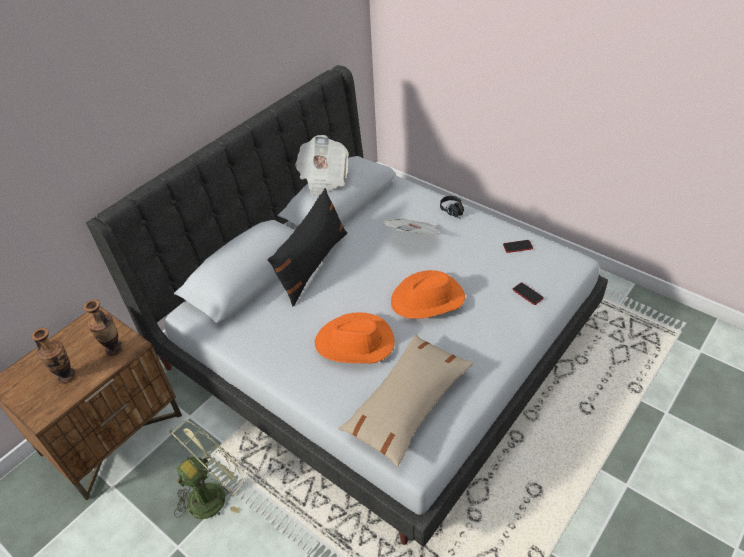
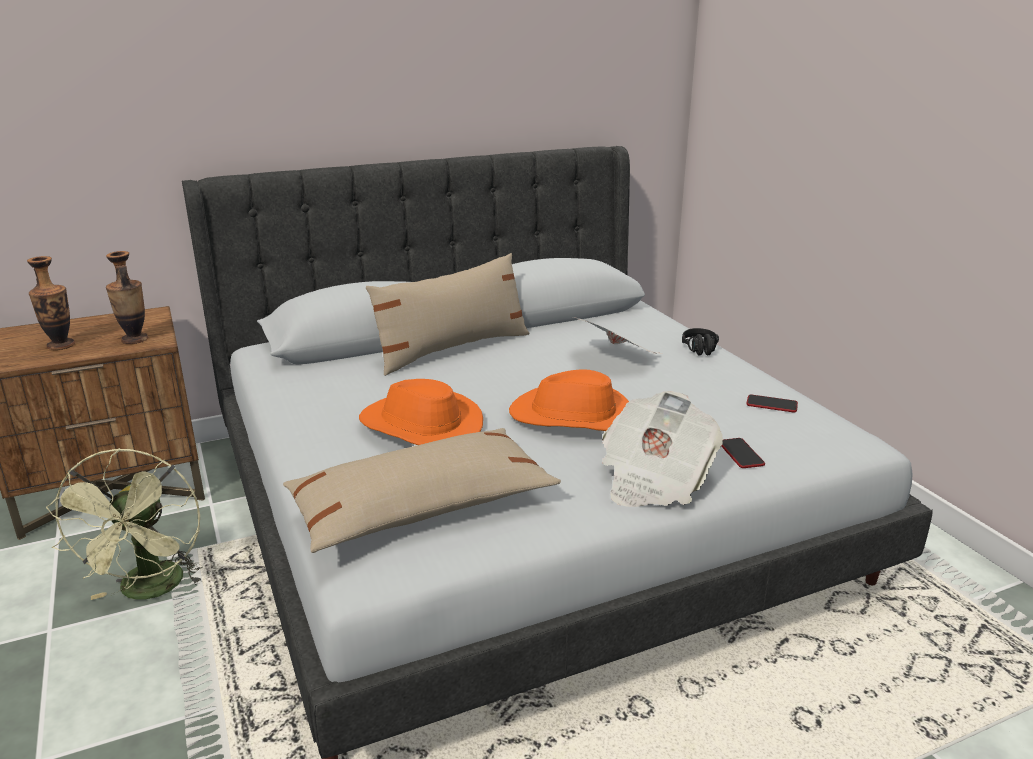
camera: 25 degrees right, 20 degrees down
(213, 493) = (150, 591): green fan -> green fan turned 105 degrees clockwise
(312, 265) = (452, 349): black pillow -> beige pillow
(323, 178) = (530, 261): newspaper -> newspaper (654, 479)

